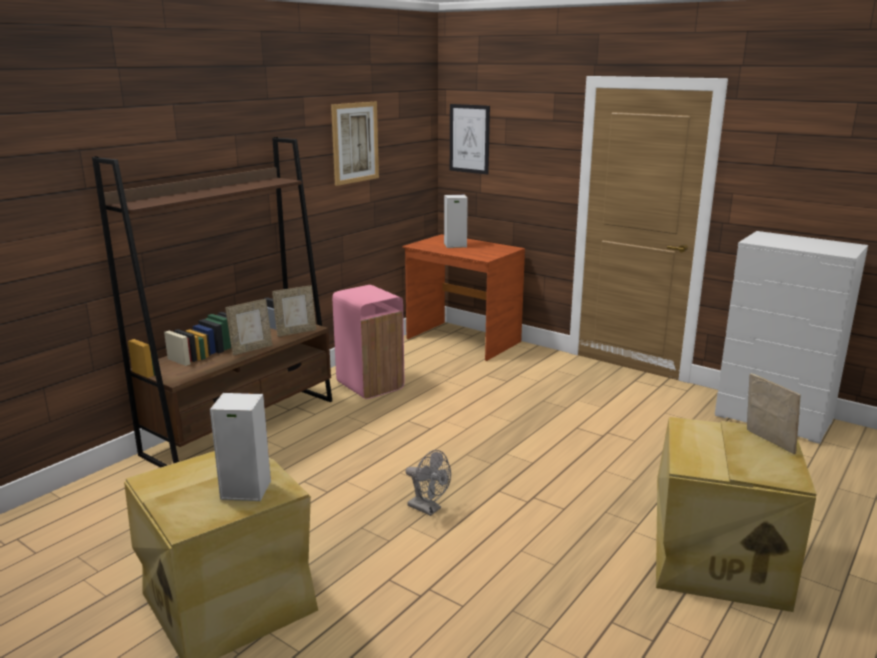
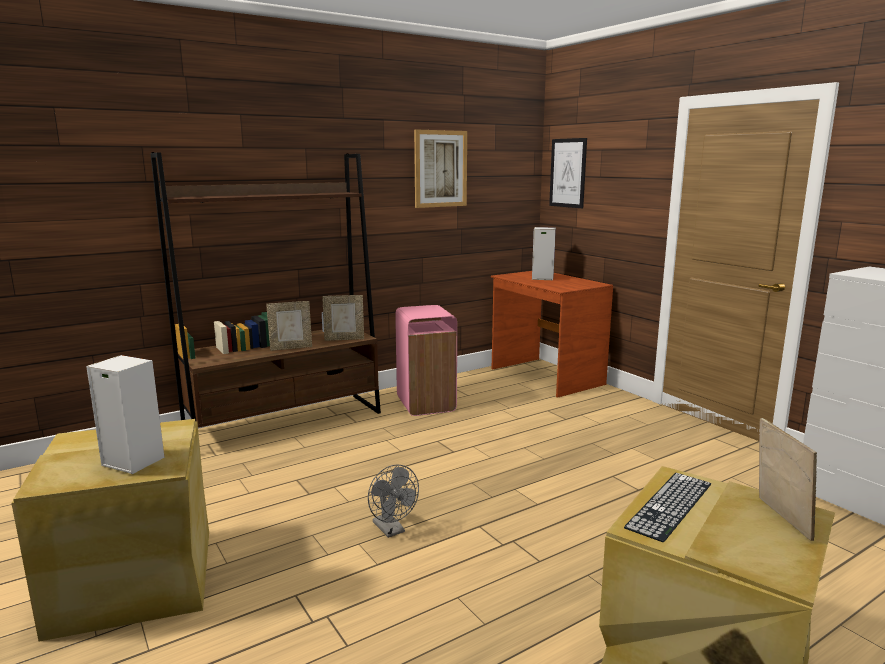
camera: 20 degrees right, 5 degrees down
(695, 446) = (670, 505): none -> keyboard

